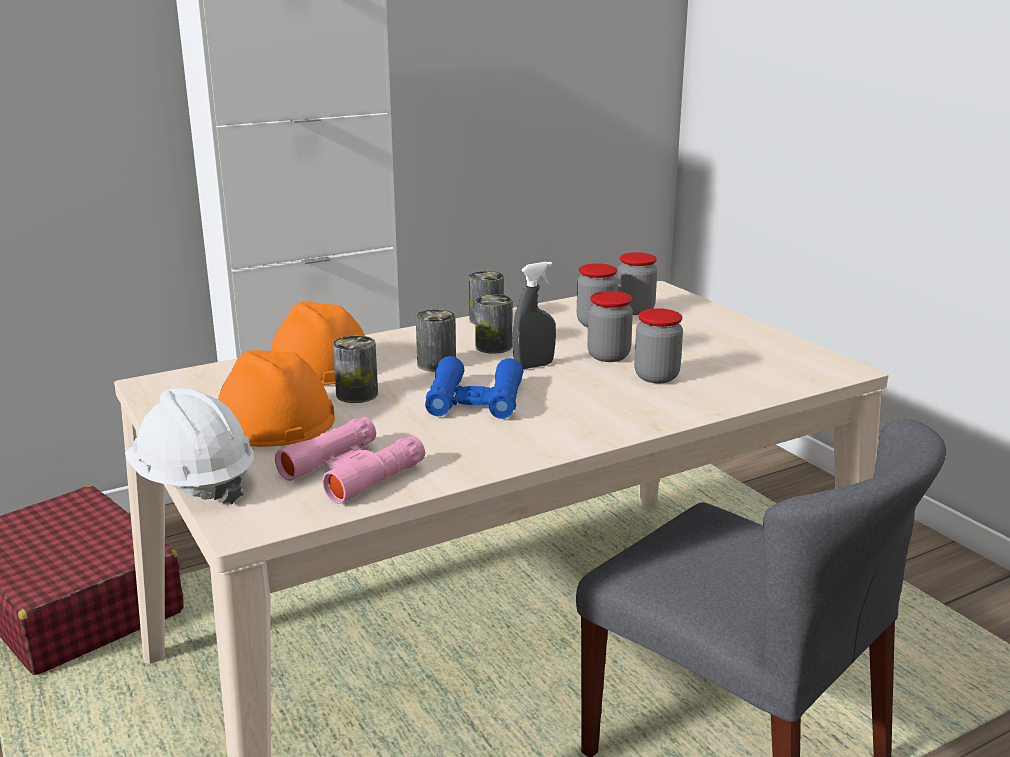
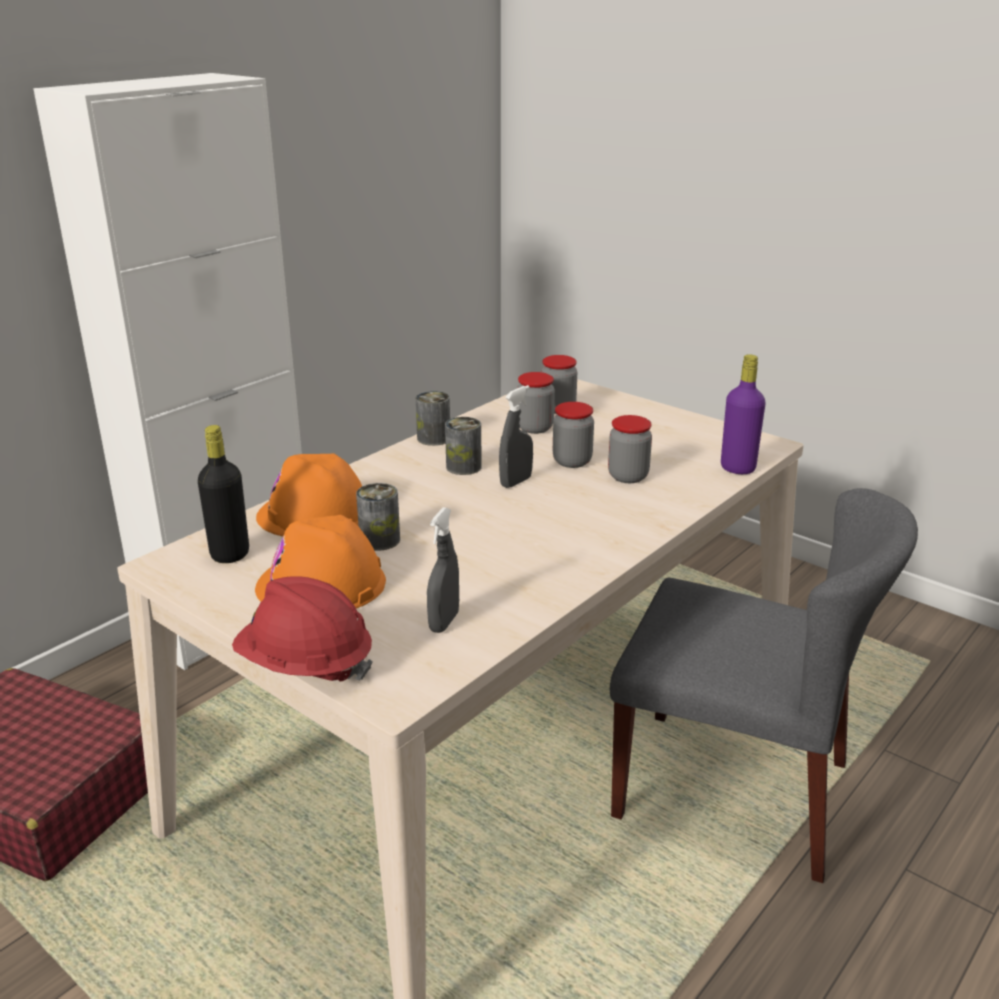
camera: 20 degrees left, 5 degrees up
(193, 483) = (305, 665): white hard hat -> red hard hat
(215, 385) = (230, 554): none -> black bottle
(352, 471) = (444, 622): pink binoculars -> grey spray bottle
(436, 364) = (427, 494): can -> none
(475, 400) = (493, 527): blue binoculars -> none
(788, 386) = (737, 468): none -> purple bottle

